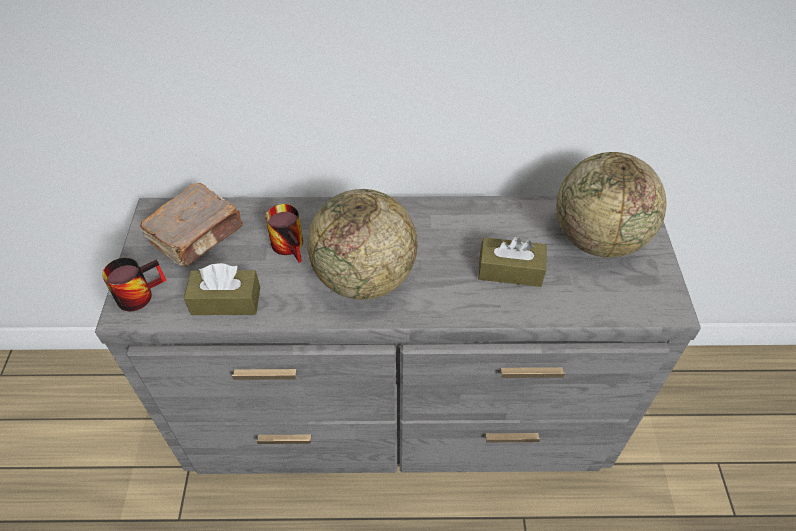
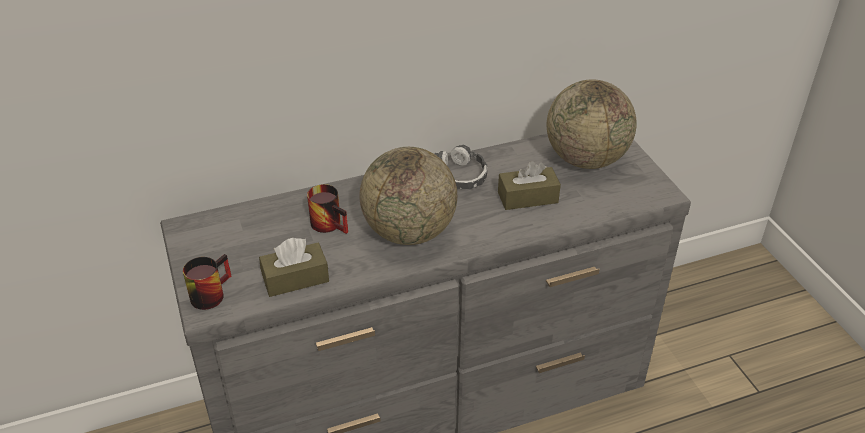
camera: 20 degrees left, 10 degrees down
(197, 235) = (237, 236): brown book -> none
(449, 224) = (460, 176): none -> headphones

